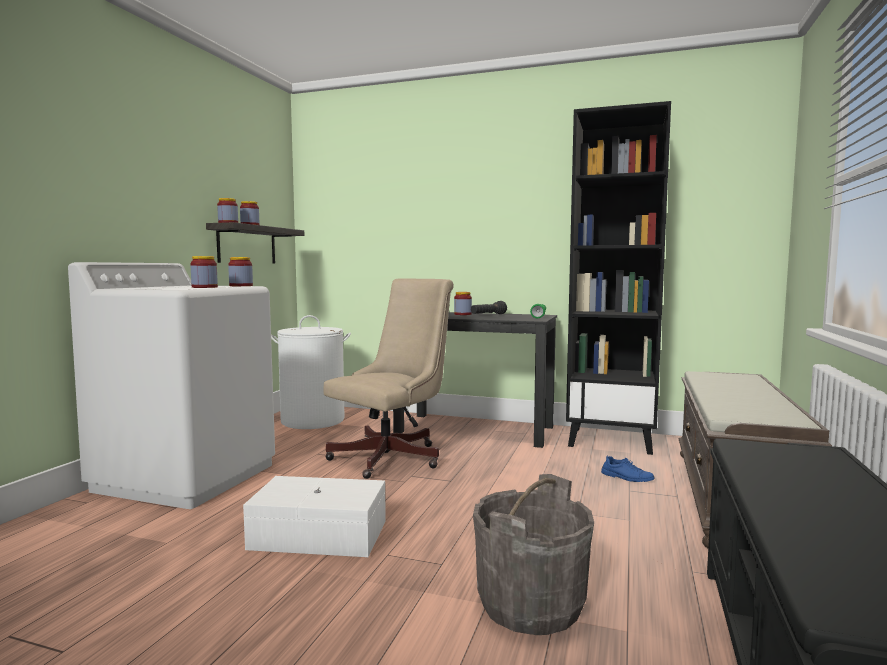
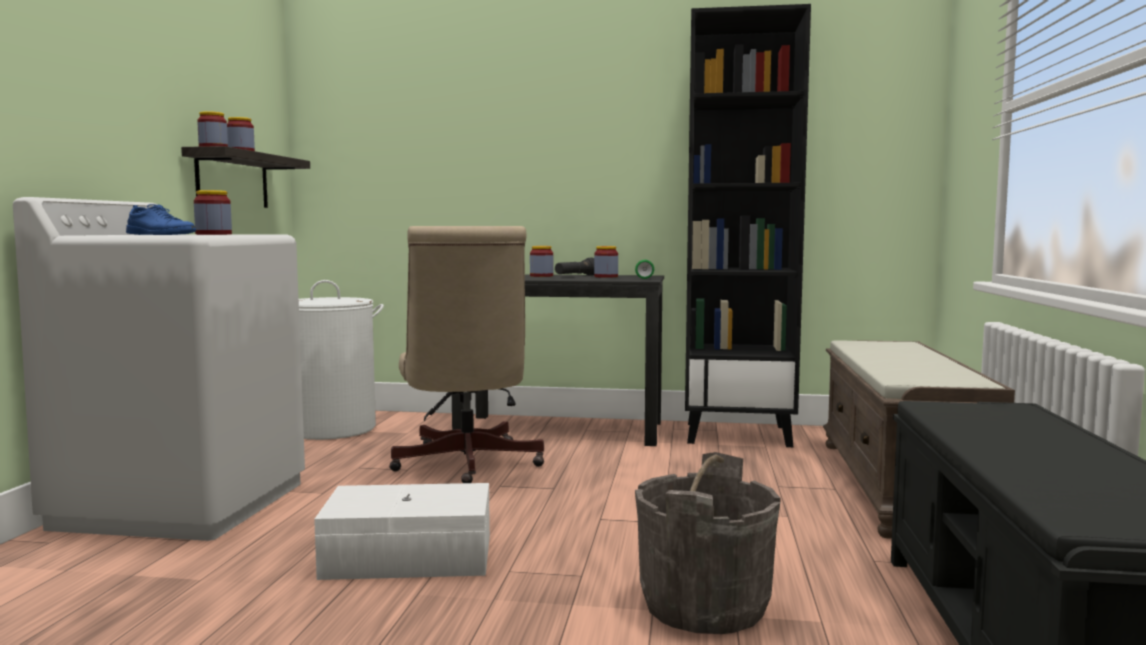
camera: 10 degrees left, 0 degrees up
(241, 286) = (256, 234): jar -> jar (606, 276)
(393, 456) = (466, 465): beige office chair -> beige office chair turned 135 degrees clockwise
(627, 477) = (770, 472): blue shoe -> blue shoe (160, 234)

